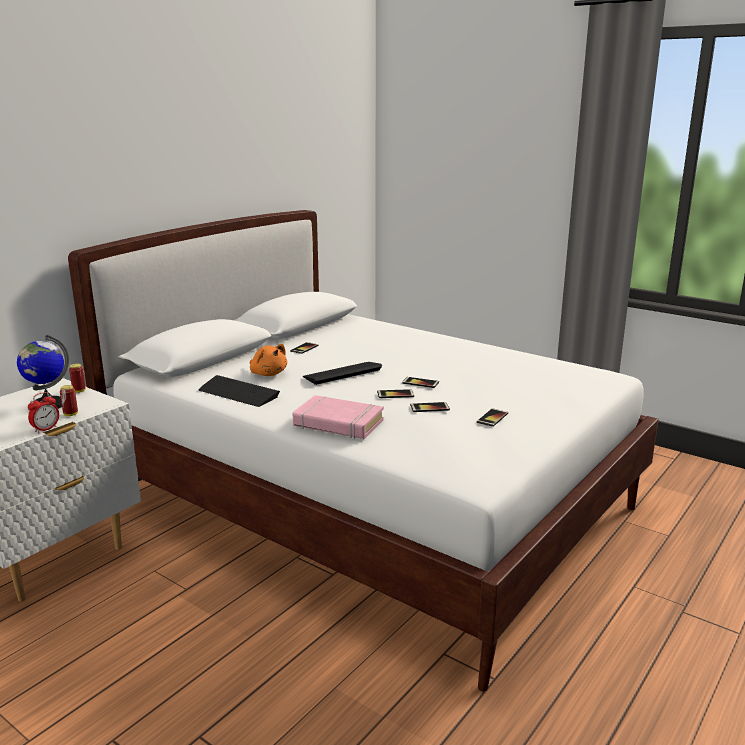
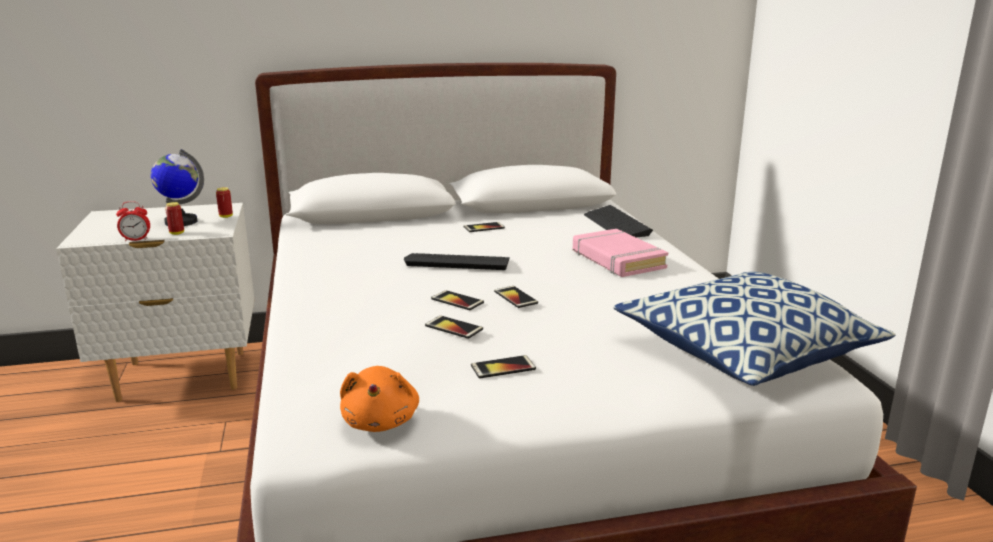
camera: 40 degrees right, 0 degrees up
(238, 393) = (326, 253): keyboard -> keyboard (616, 224)
(268, 373) = (393, 243): orange plush toy -> orange plush toy (381, 421)
(338, 423) = (331, 311): pink book -> pink book (617, 259)
(569, 376) = (744, 353): none -> pillow

